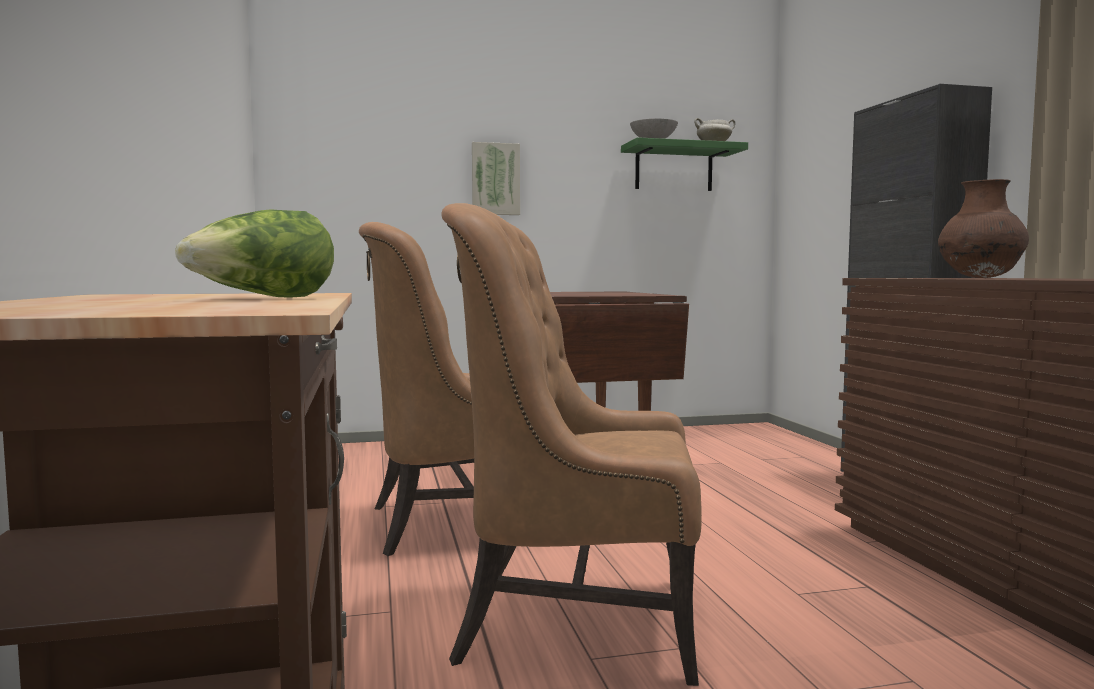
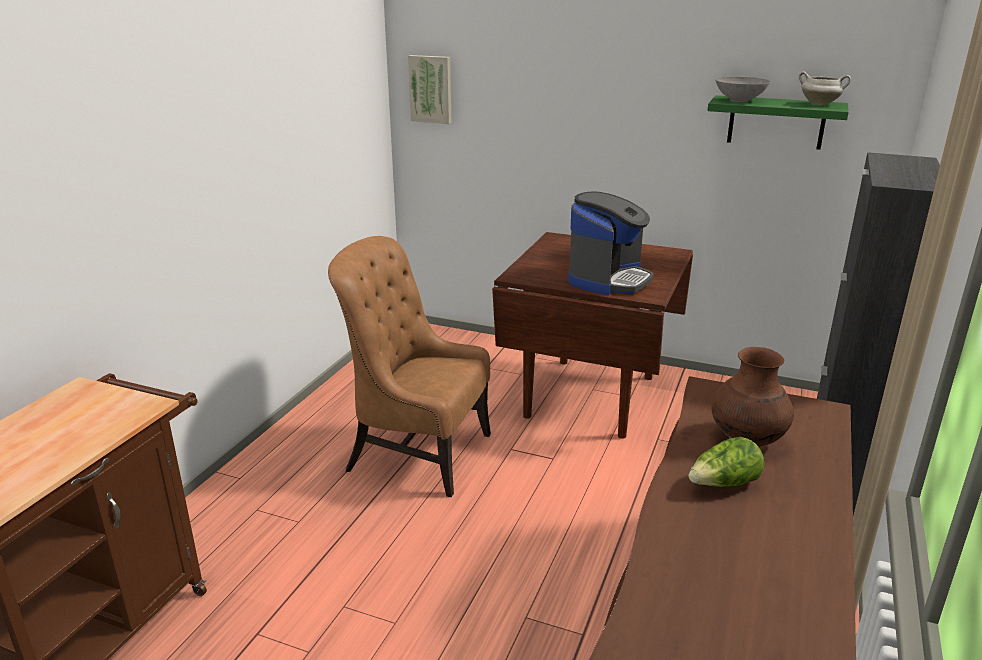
camera: 35 degrees right, 20 degrees up
(263, 298) = (69, 446): lettuce -> lettuce (724, 484)
(495, 179) = (581, 125): picture -> picture (431, 89)
(574, 619) = (372, 573): brown chair -> none
(603, 294) = (608, 279): none -> coffee machine

